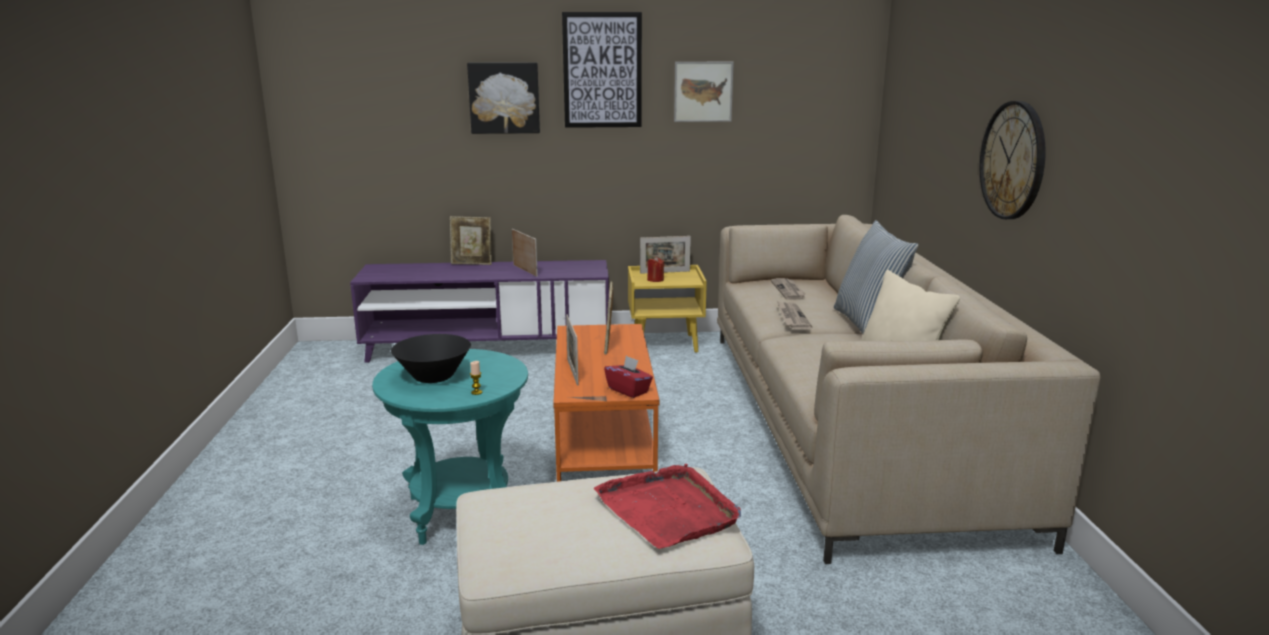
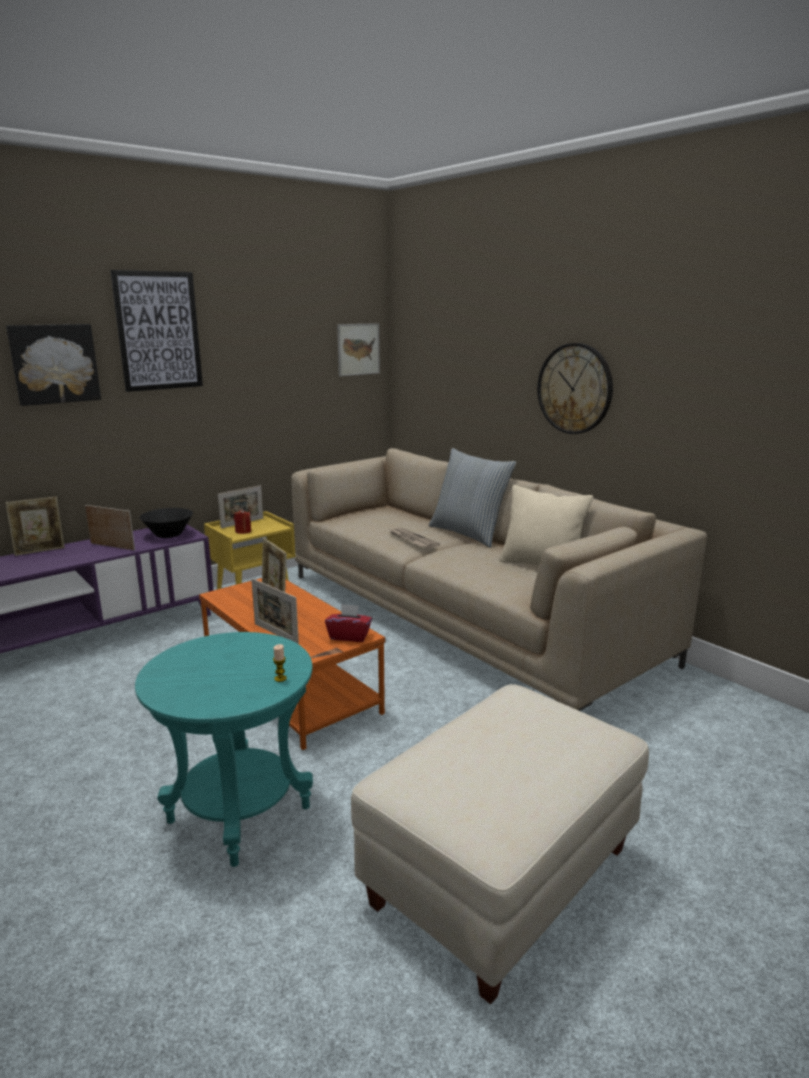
camera: 35 degrees left, 0 degrees up
(433, 377) = (209, 677): black bowl -> black bowl (168, 535)
(669, 509) = (554, 727): red tray -> none
(703, 91) = (254, 349): picture -> picture (358, 349)
(789, 290) = (378, 518): newspaper -> none

